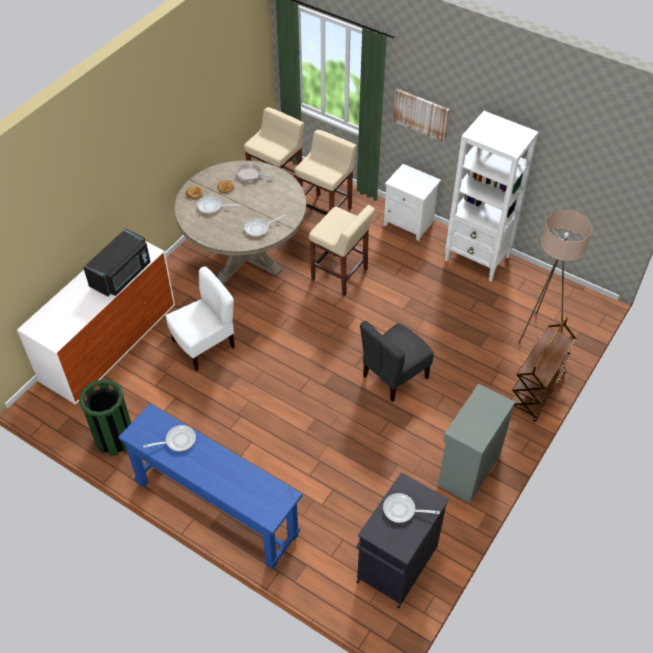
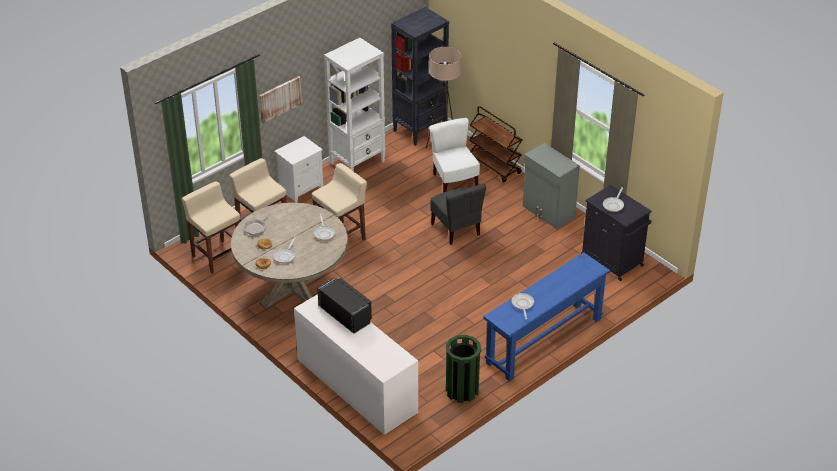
camera: 75 degrees left, 10 degrees down
(204, 345) = (384, 327): white chair -> white chair (454, 181)
(570, 301) = (420, 129): none -> black bookcase

